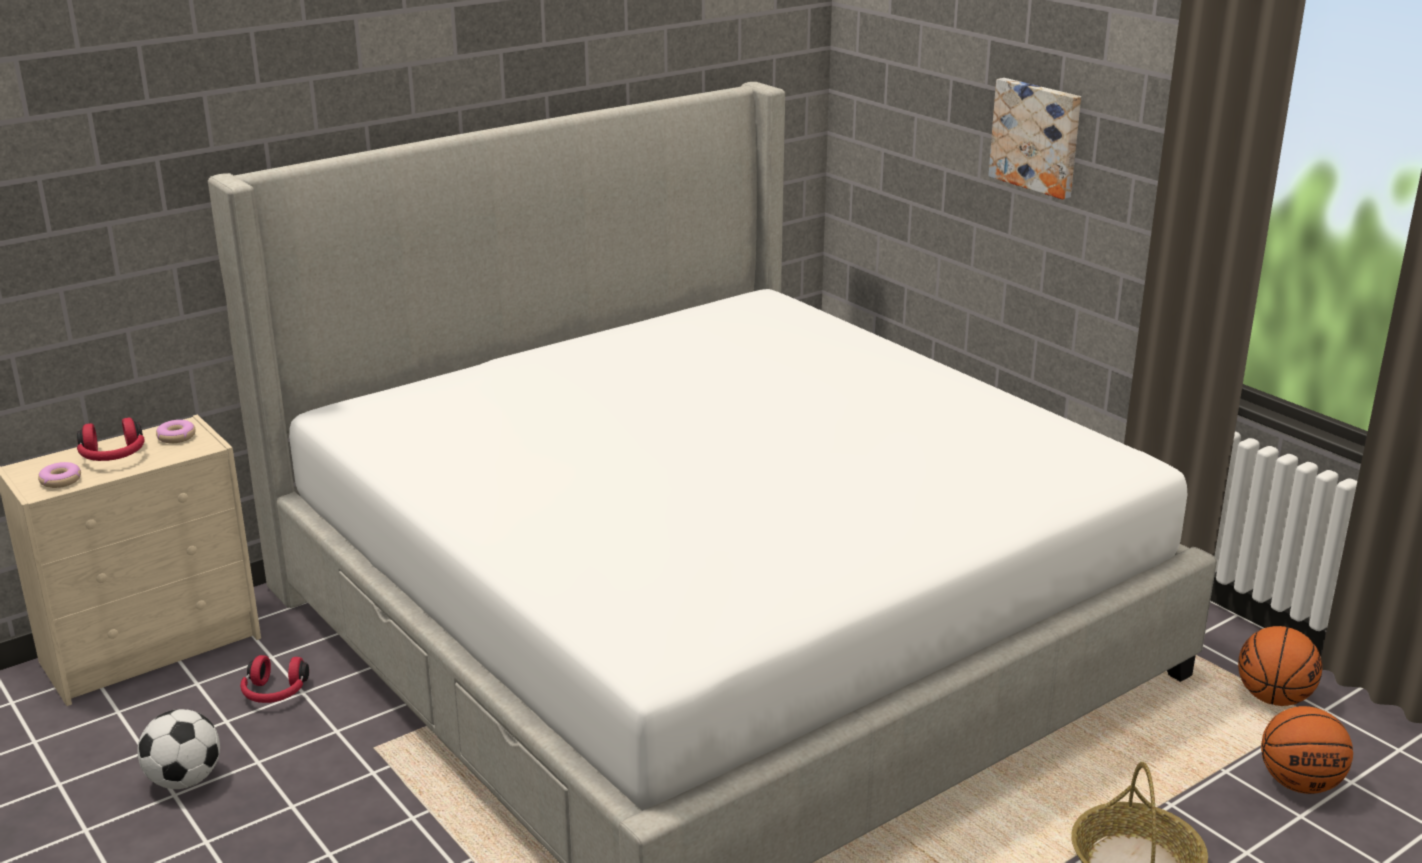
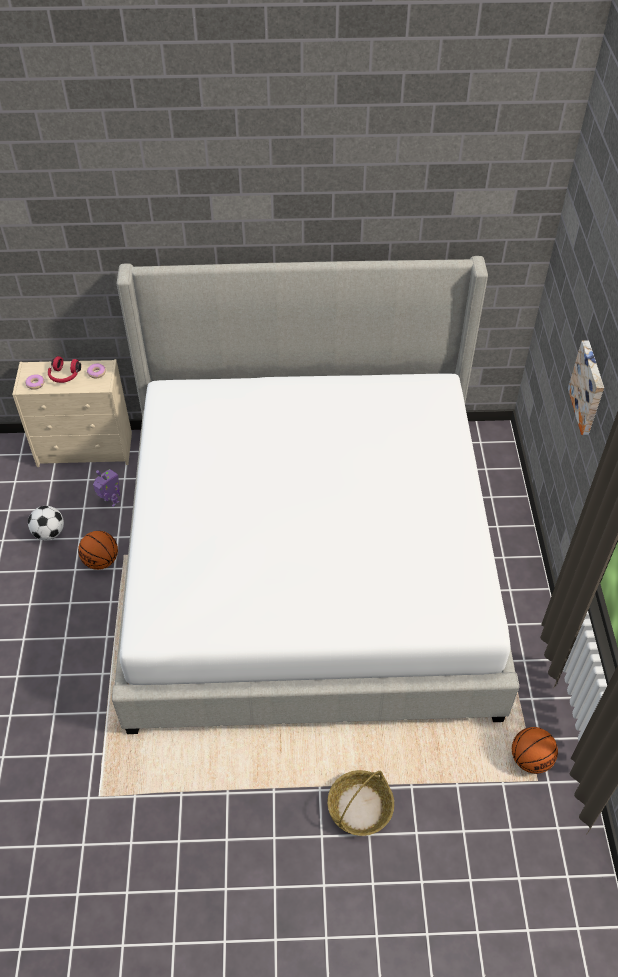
camera: 35 degrees right, 25 degrees up
(274, 693) = (111, 501): red headphones -> toy robot
(1299, 783) = (484, 814): basketball -> basketball (101, 561)

